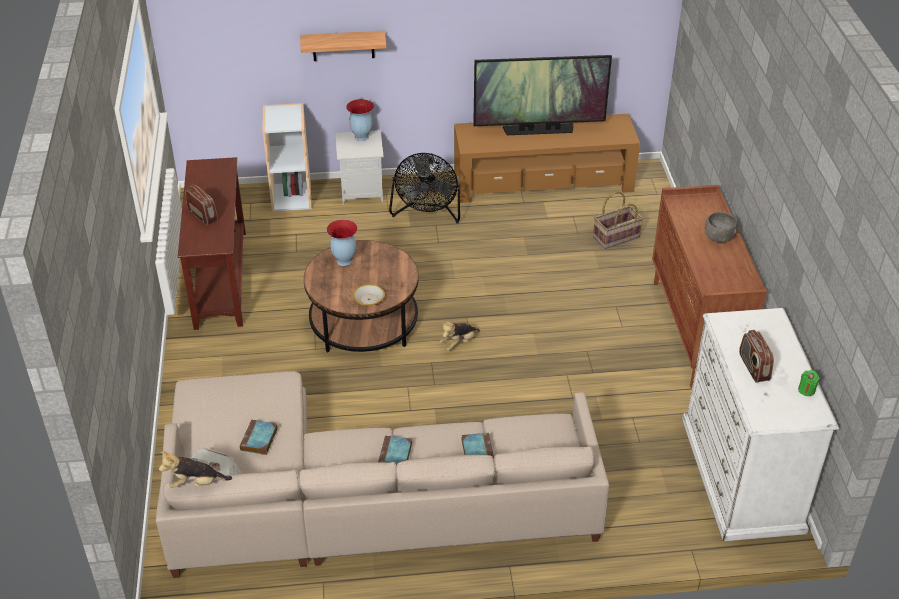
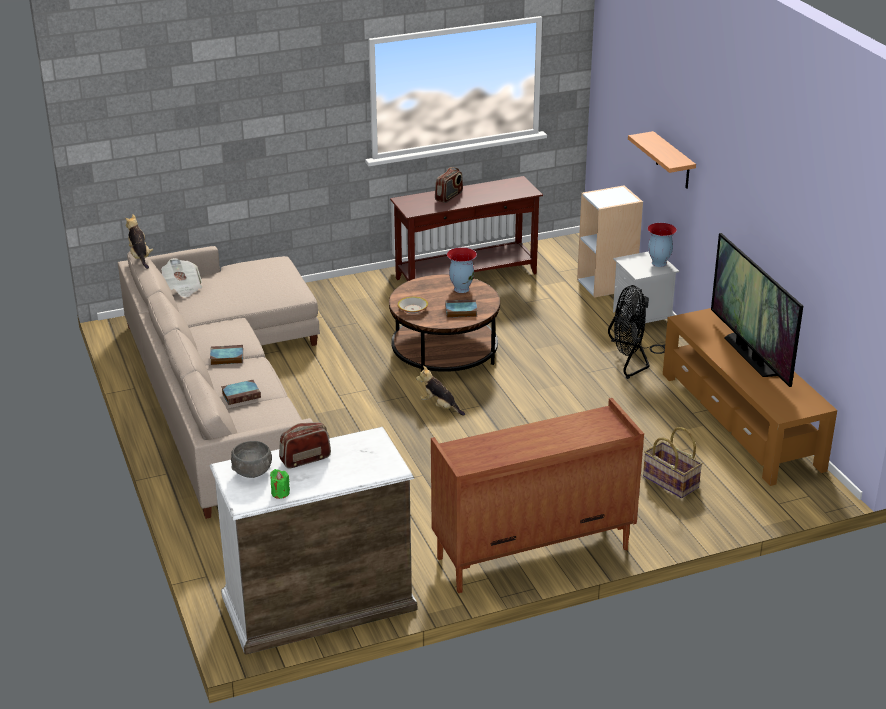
camera: 75 degrees right, 10 degrees down
(259, 440) = (225, 296): book -> book (460, 311)
(719, 237) = (550, 447): grey bowl -> grey bowl (252, 472)

